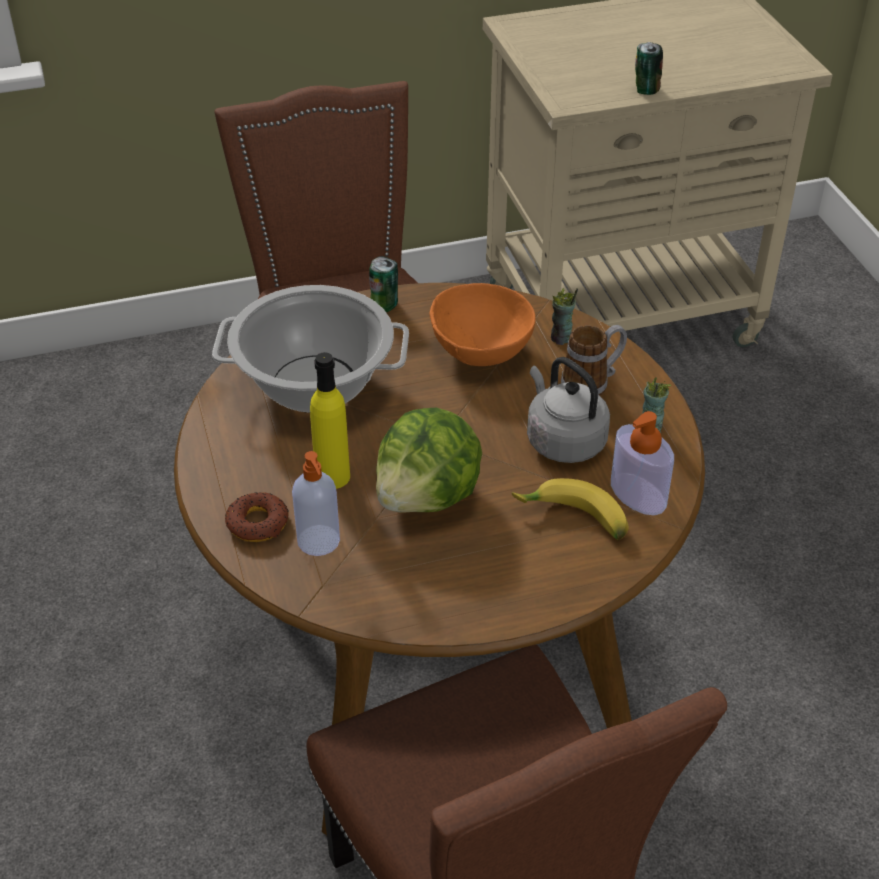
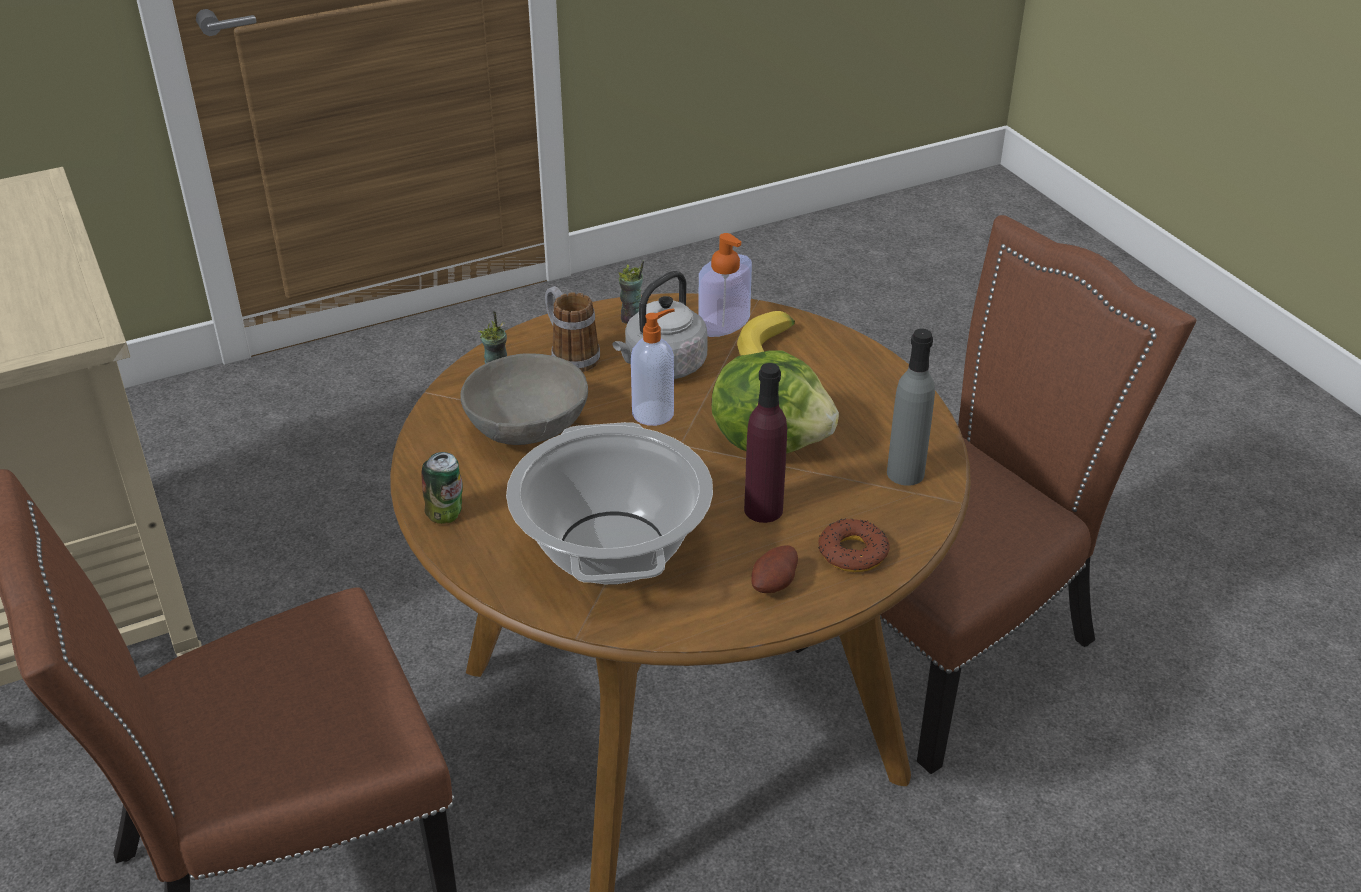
camera: 100 degrees left, 5 degrees down
(238, 469) = (775, 584): none -> potato
(319, 542) = (861, 504): soap dispenser -> soap dispenser (654, 413)
(332, 476) = (763, 510): yellow bottle -> purple bottle
(353, 583) = (905, 473): none -> grey bottle
(481, 351) = (528, 430): orange bowl -> grey bowl
(645, 90) = (69, 278): can -> none

